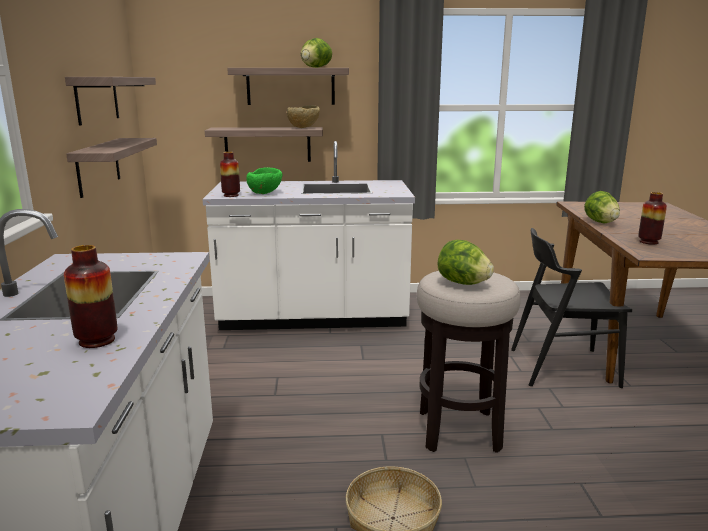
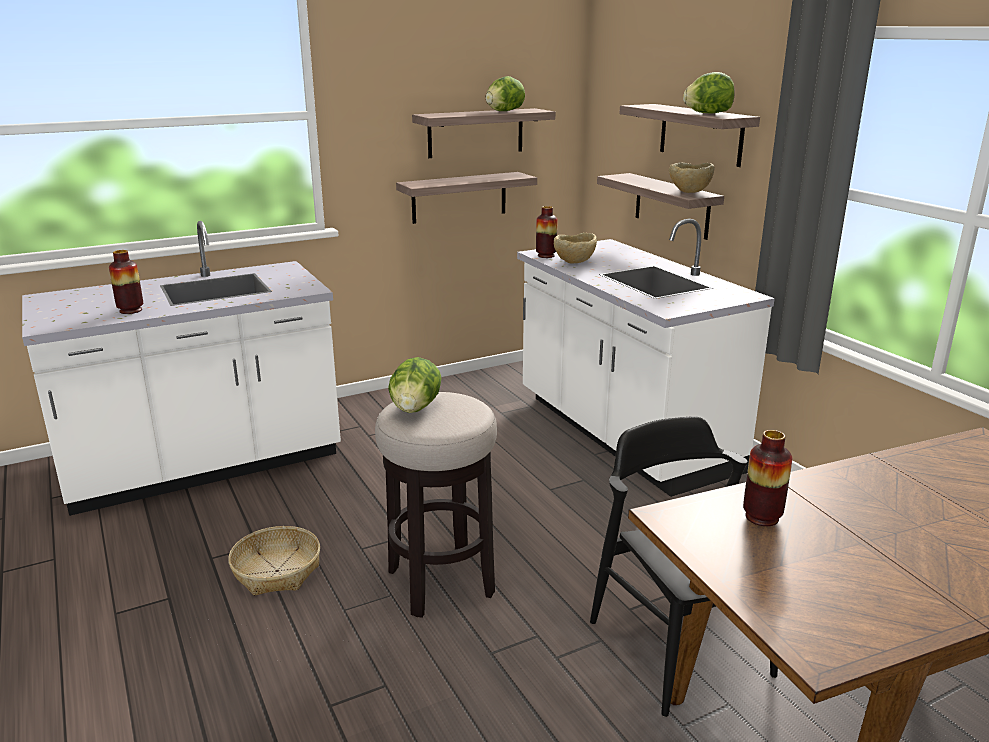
camera: 65 degrees right, 5 degrees up
(265, 193) = (574, 263): green bowl -> beige bowl
(600, 222) = (856, 472): lettuce -> lettuce (504, 111)

